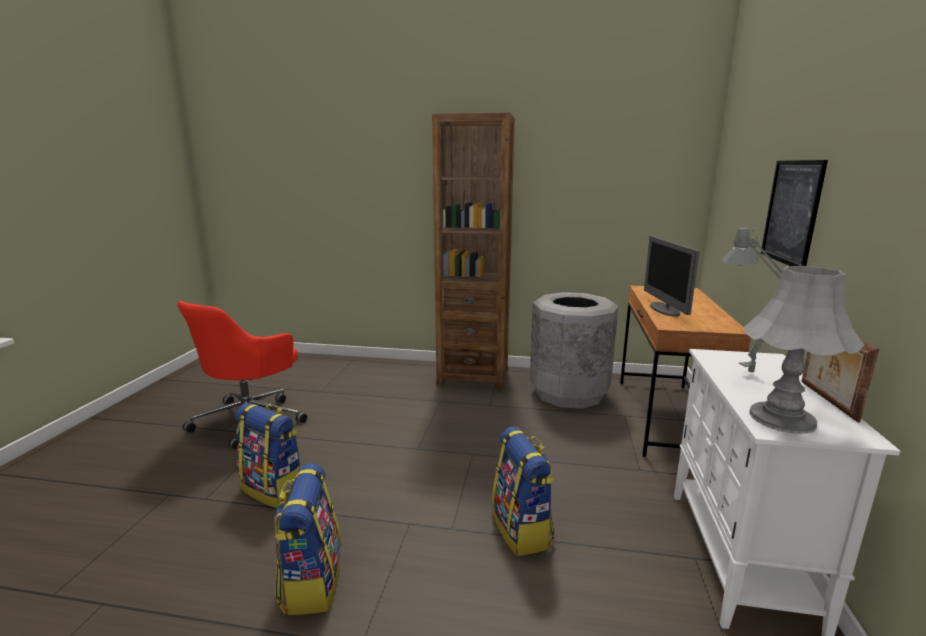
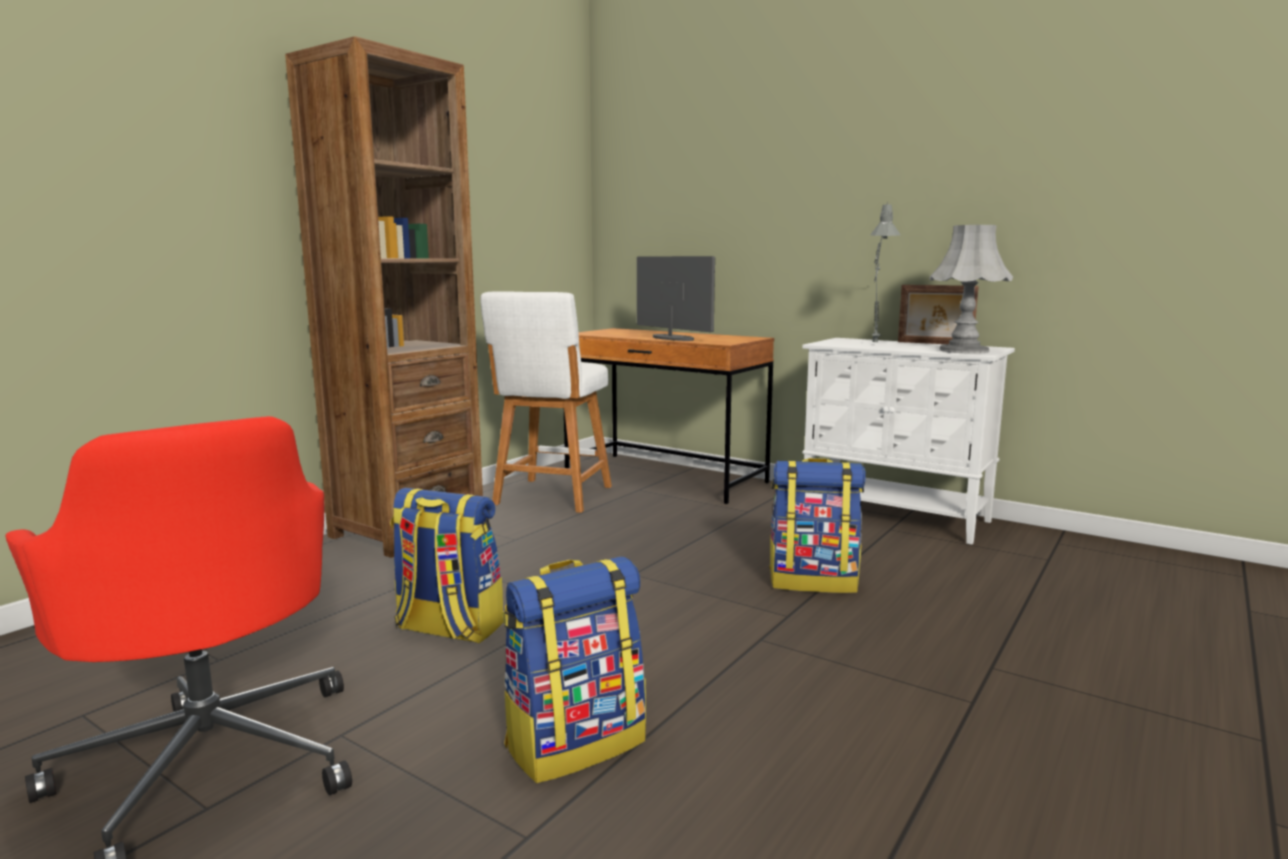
camera: 65 degrees left, 5 degrees down
(311, 582) = (849, 726): backpack -> backpack (447, 628)
(568, 393) = (551, 497): grey trash can -> white stool
(664, 310) = (672, 338): monitor -> monitor turned 150 degrees counterclockwise
(791, 212) = (793, 211): picture -> none

